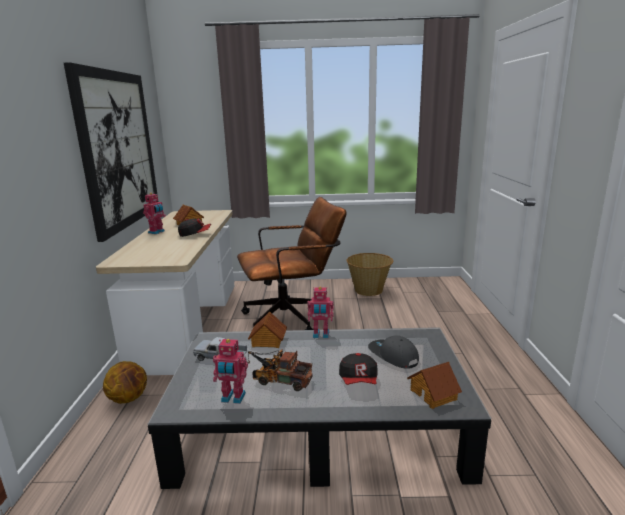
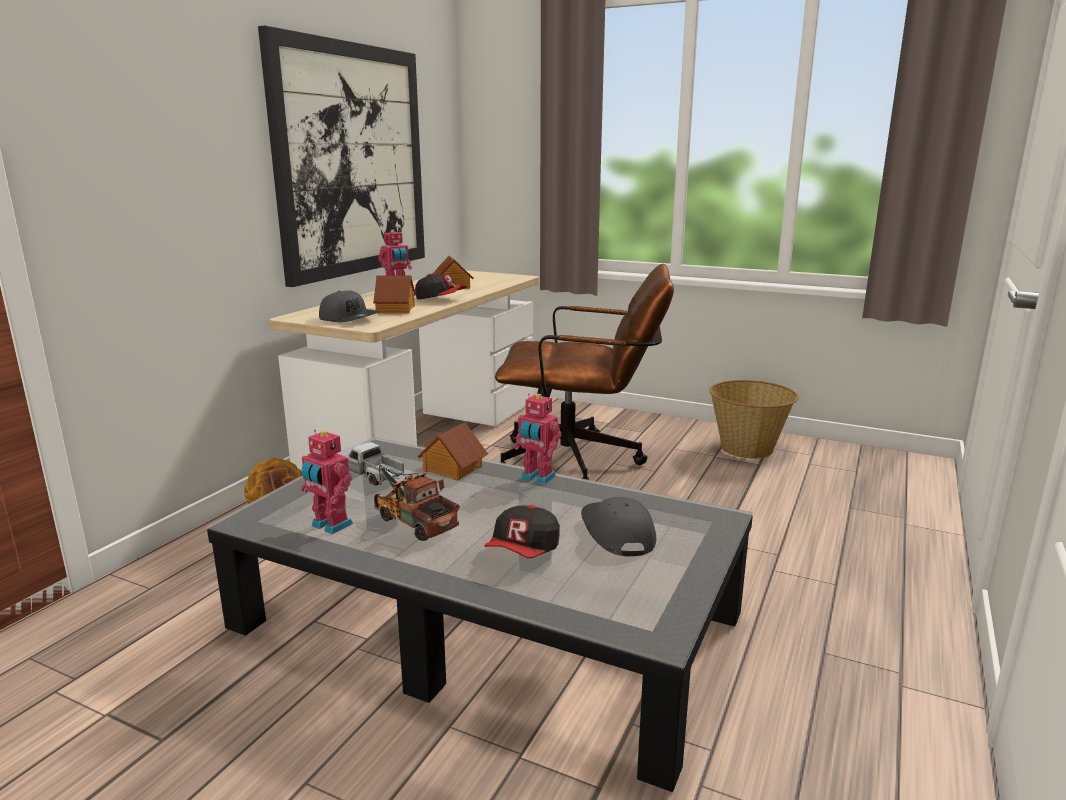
camera: 25 degrees right, 0 degrees up
(155, 257) = (349, 319): none -> grey cap
(434, 394) = (621, 603): toy house -> toy house (396, 309)

